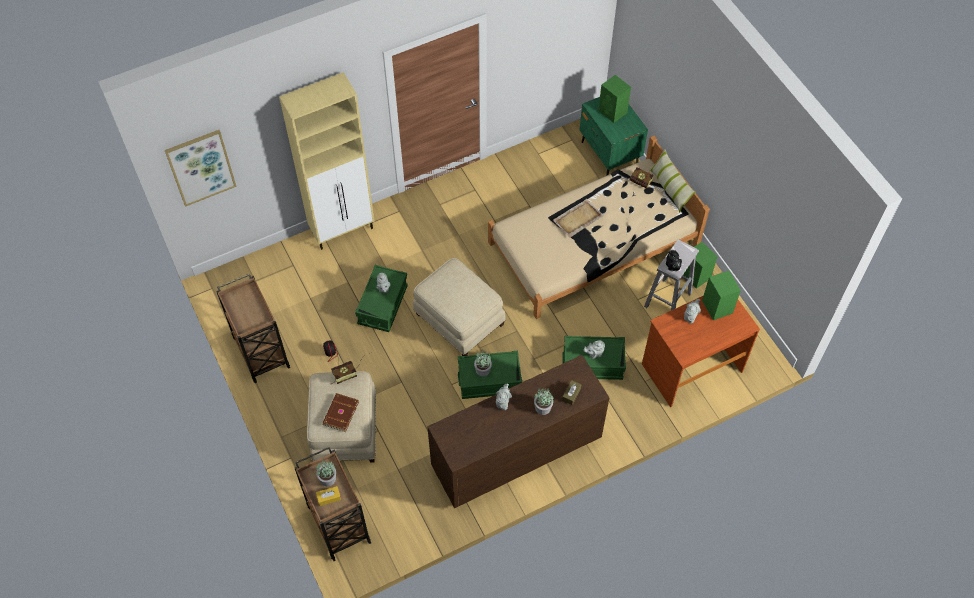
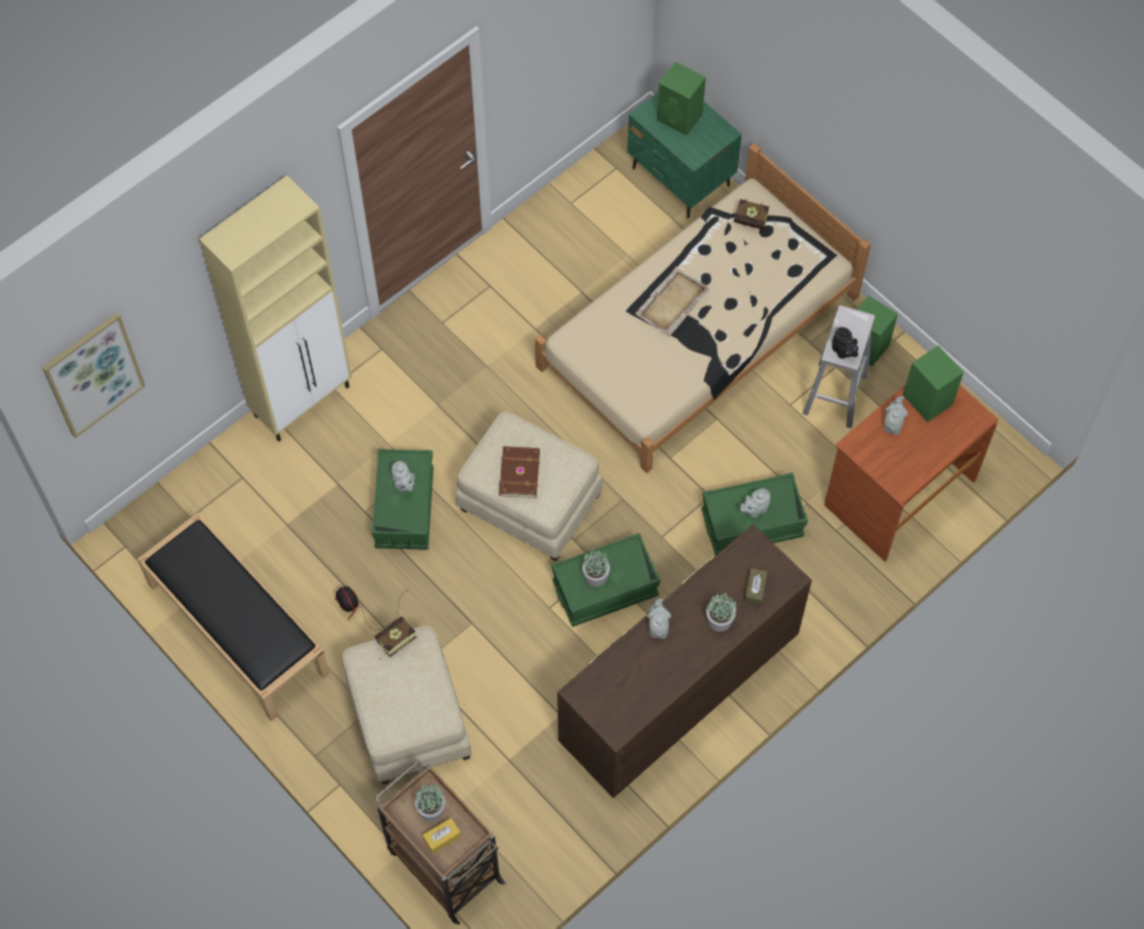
camera: 15 degrees left, 5 degrees up
(260, 350) = (236, 628): brown cart -> black bench
(340, 413) = (408, 701): brown book -> brown book (518, 474)
(669, 188) = (797, 220): pillow -> none

